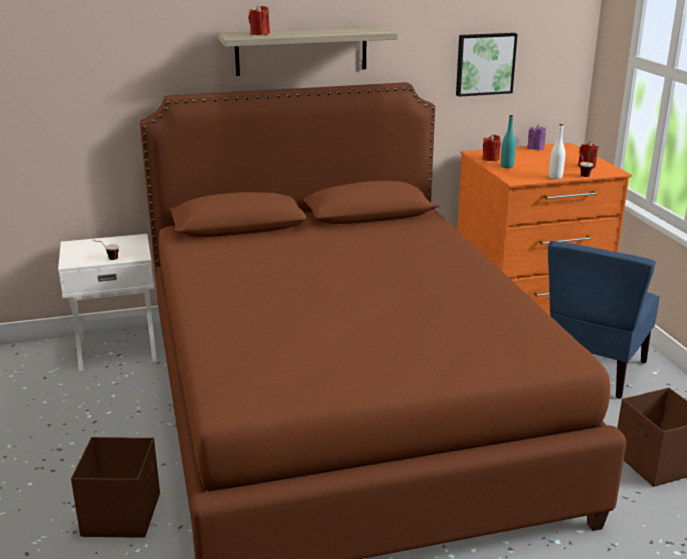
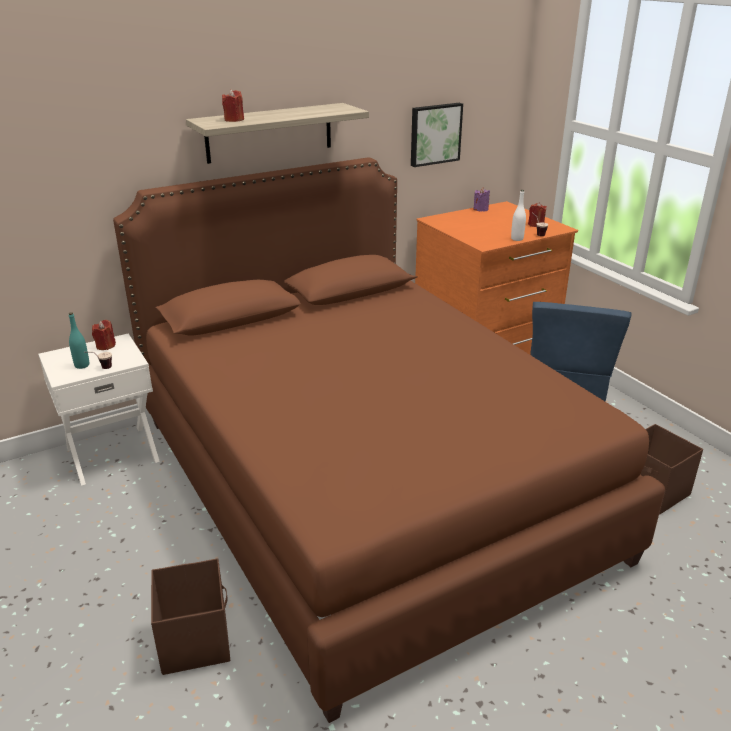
camera: 15 degrees left, 5 degrees up
(490, 159) = (448, 224): red candle -> red candle (105, 346)
(507, 166) = (468, 231): turquoise bottle -> turquoise bottle (82, 365)

